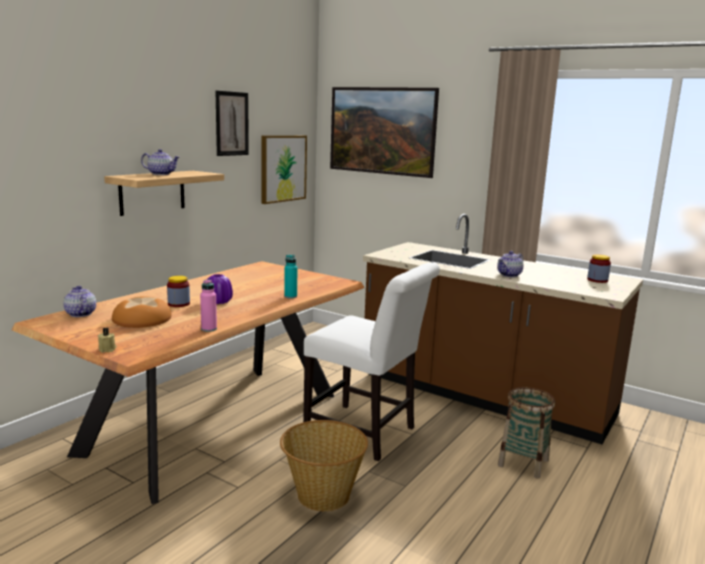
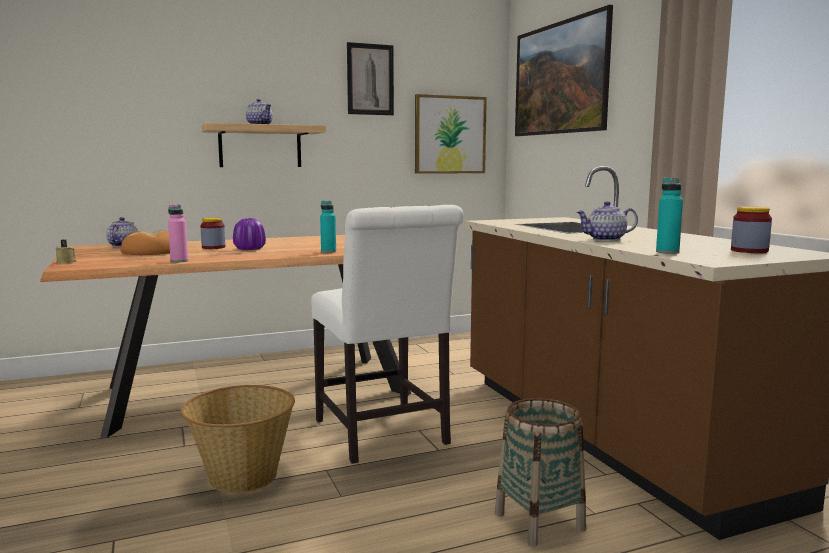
camera: 35 degrees right, 5 degrees down
(571, 288) = (667, 252): none -> turquoise bottle

